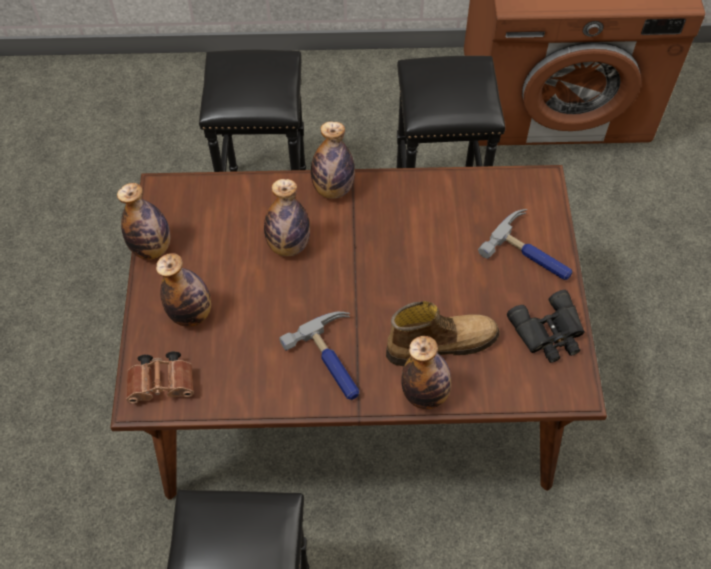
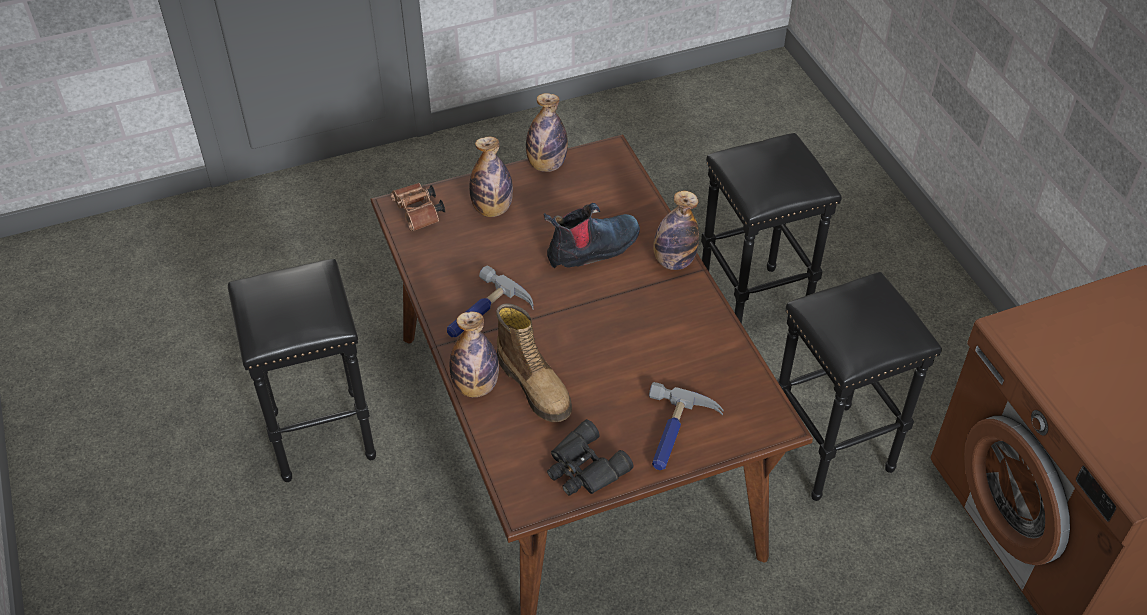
camera: 70 degrees right, 10 degrees down
(288, 245) = (593, 249): bottle -> boot

